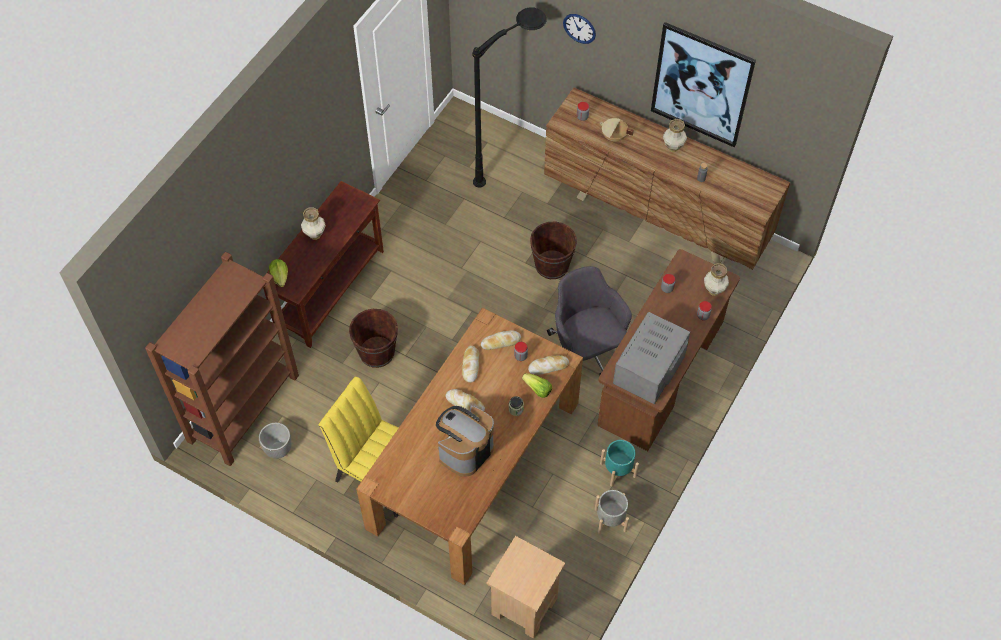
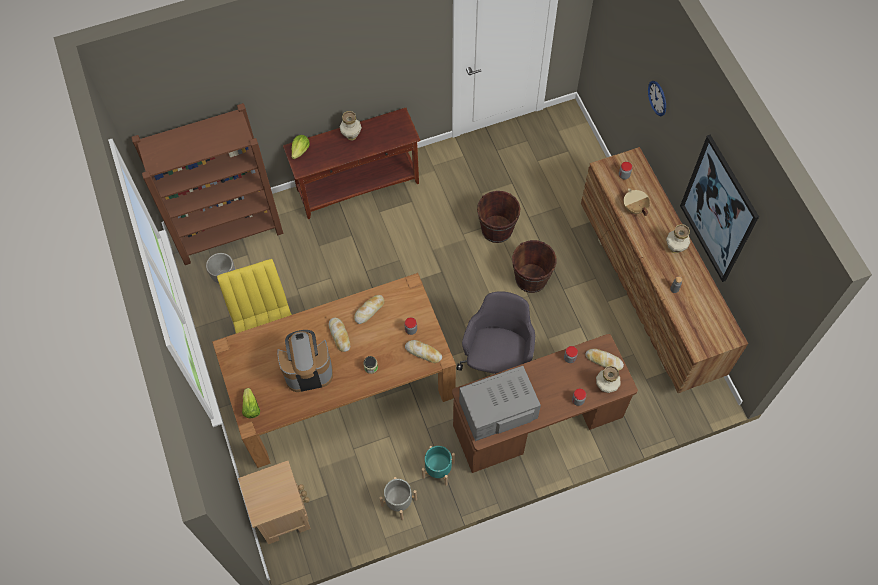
camera: 40 degrees right, 5 degrees up
(377, 352) = (348, 255): brown bucket -> brown bucket (497, 229)
(500, 342) = (406, 308): bread -> bread (604, 361)
(514, 164) = (573, 181): black floor lamp -> none
(537, 389) = (400, 364): lettuce -> lettuce (251, 407)

